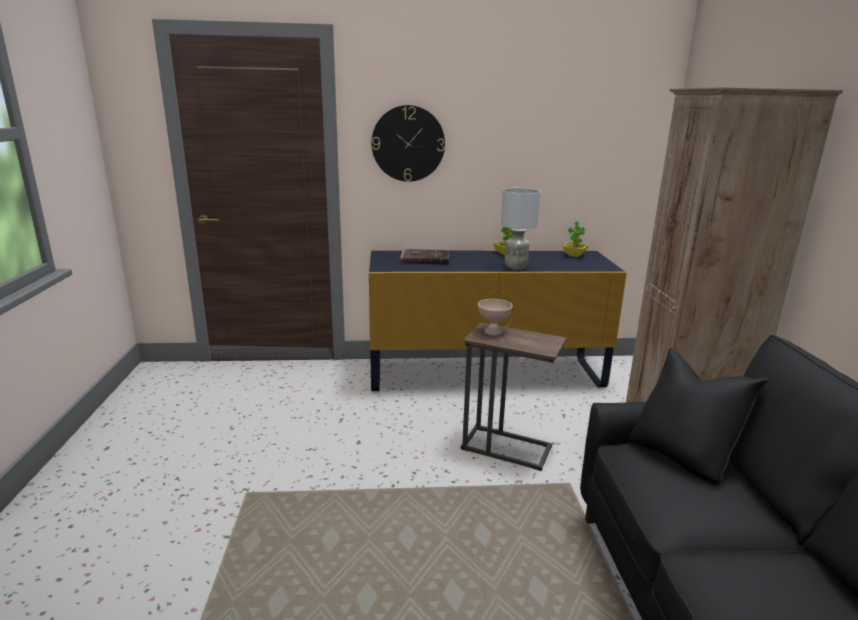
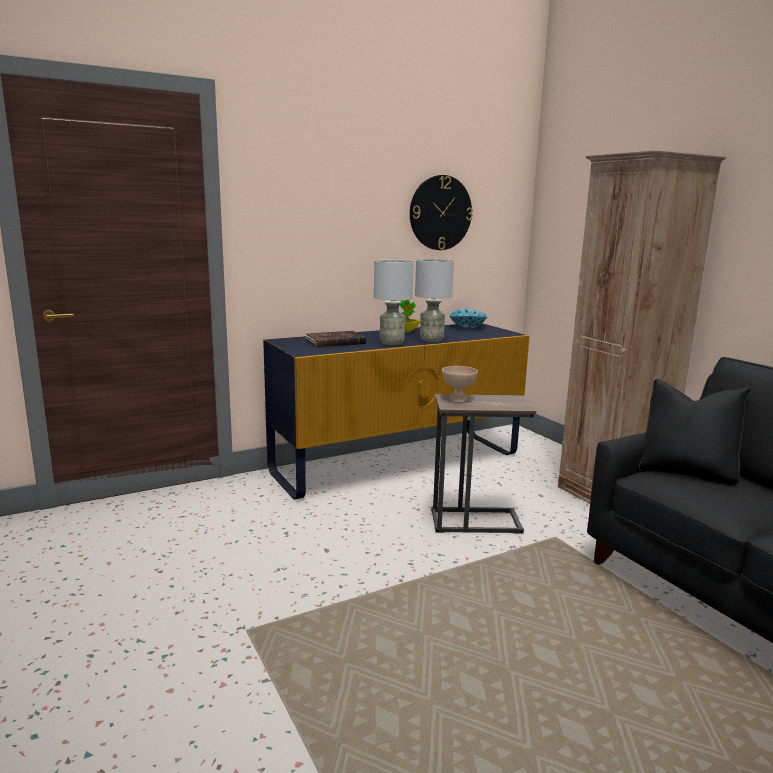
camera: 25 degrees left, 5 degrees down
(408, 144) = (299, 217): wall clock -> wall clock (440, 213)
(473, 266) = (392, 343): none -> grey table lamp
(574, 255) = (467, 327): potted plant -> bowl

